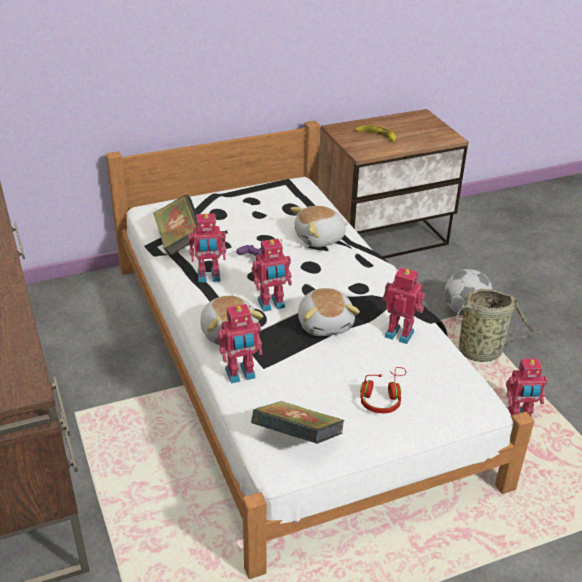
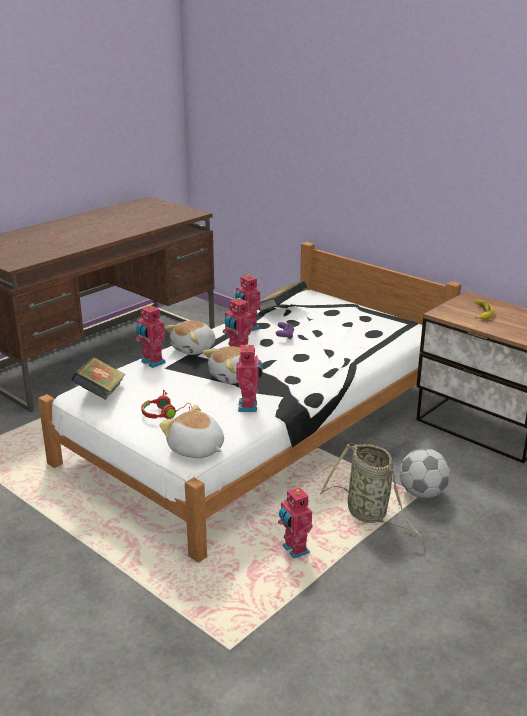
camera: 65 degrees right, 10 degrees down
(320, 239) = (342, 351): plush toy -> plush toy (196, 449)

